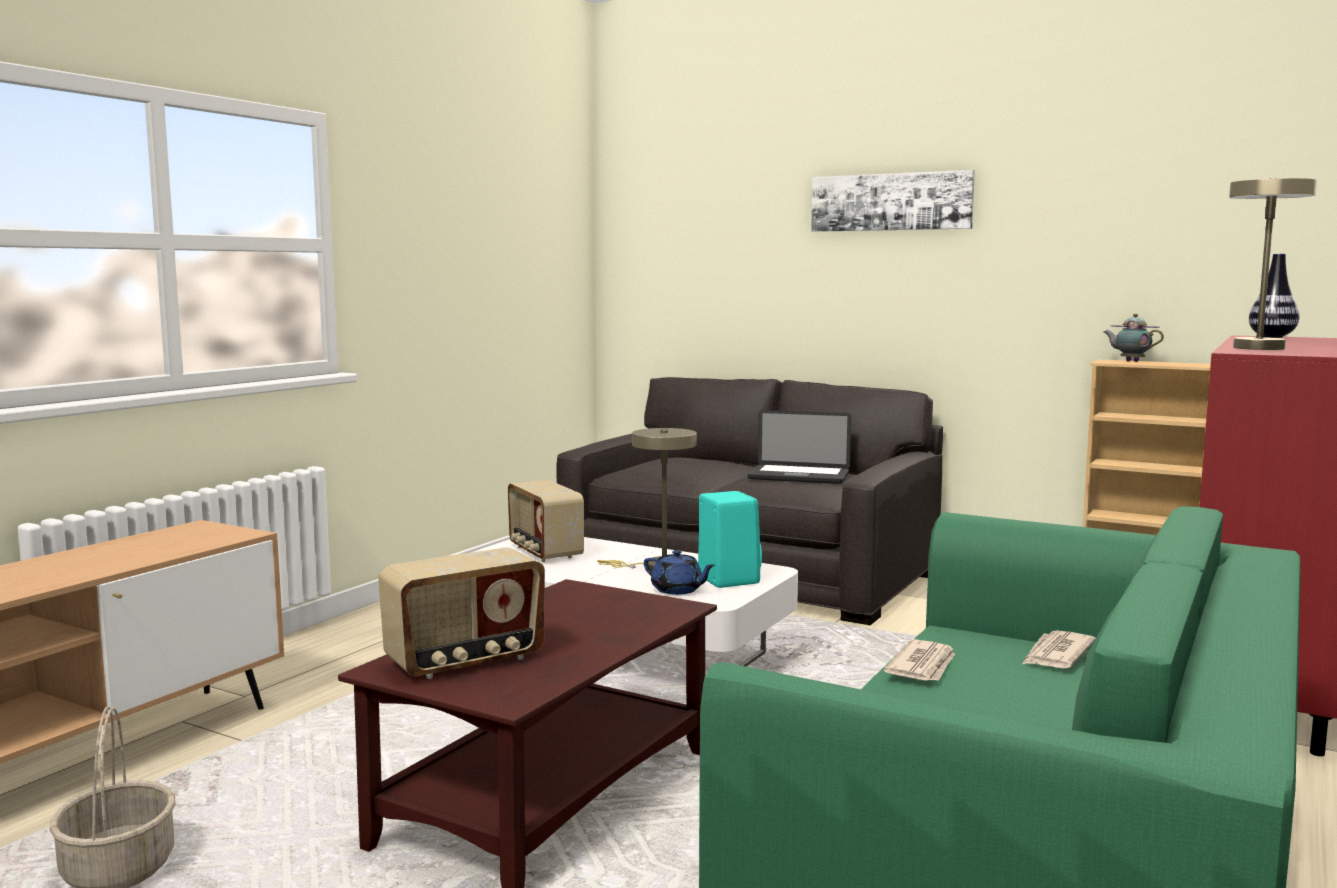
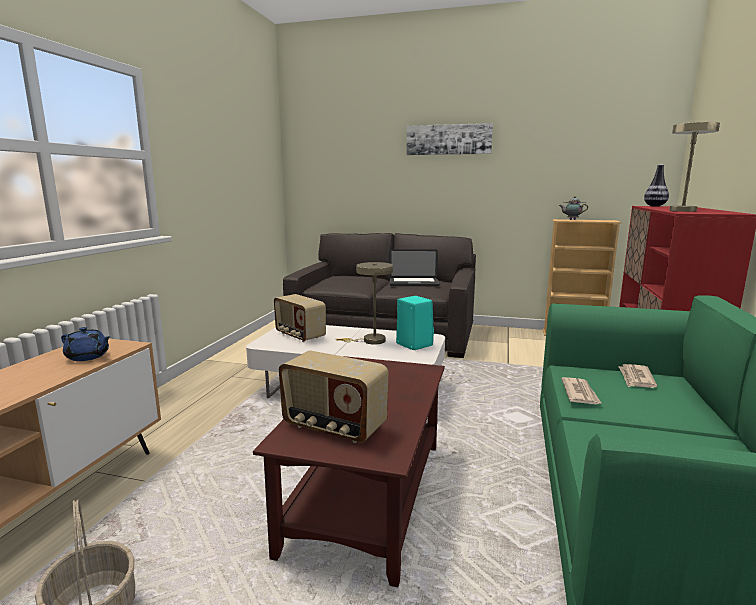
camera: 15 degrees left, 5 degrees up
(466, 661) = (333, 427): radio -> radio turned 75 degrees clockwise
(677, 590) = (393, 354): blue teapot -> blue teapot (88, 357)

